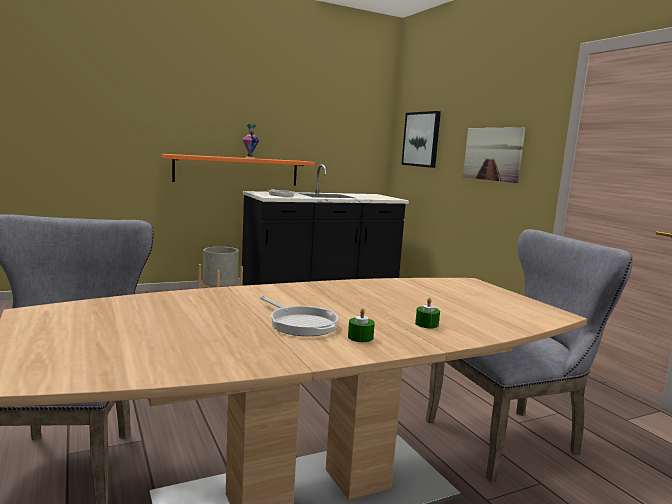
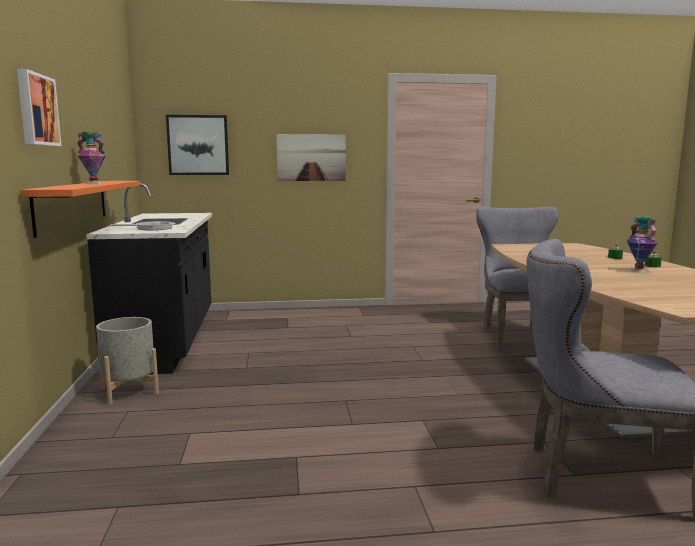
camera: 70 degrees left, 0 degrees up
(195, 110) = (36, 110): none -> picture
(300, 323) = (638, 271): frying pan -> vase

